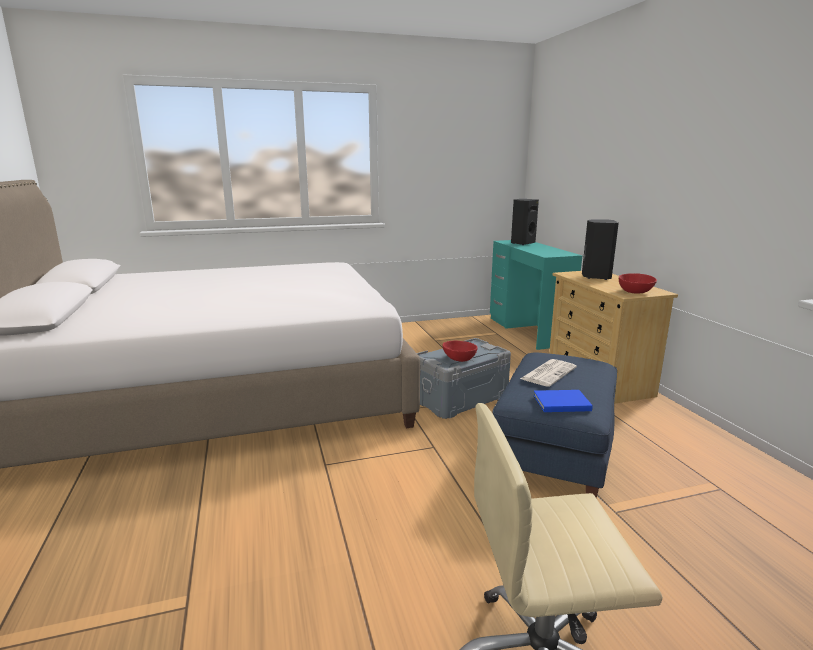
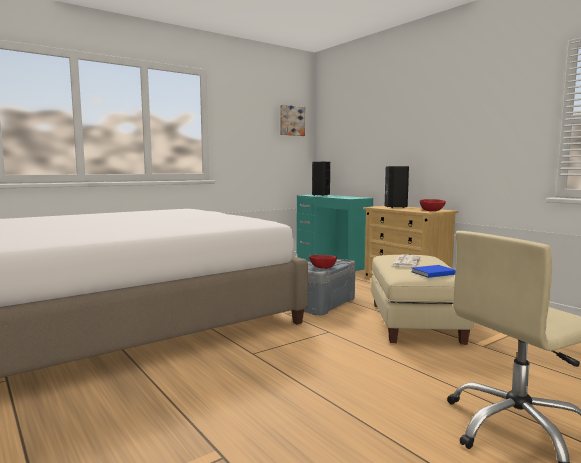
camera: 20 degrees left, 10 degrees down
(494, 143) = (291, 120): none -> picture
(554, 450) = (414, 322): blue ottoman -> beige ottoman

